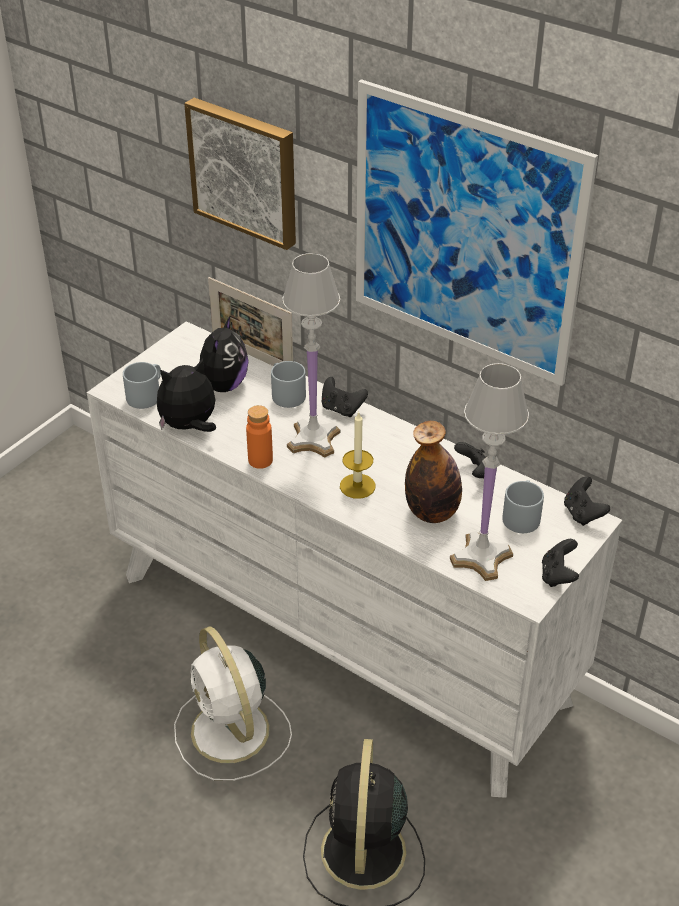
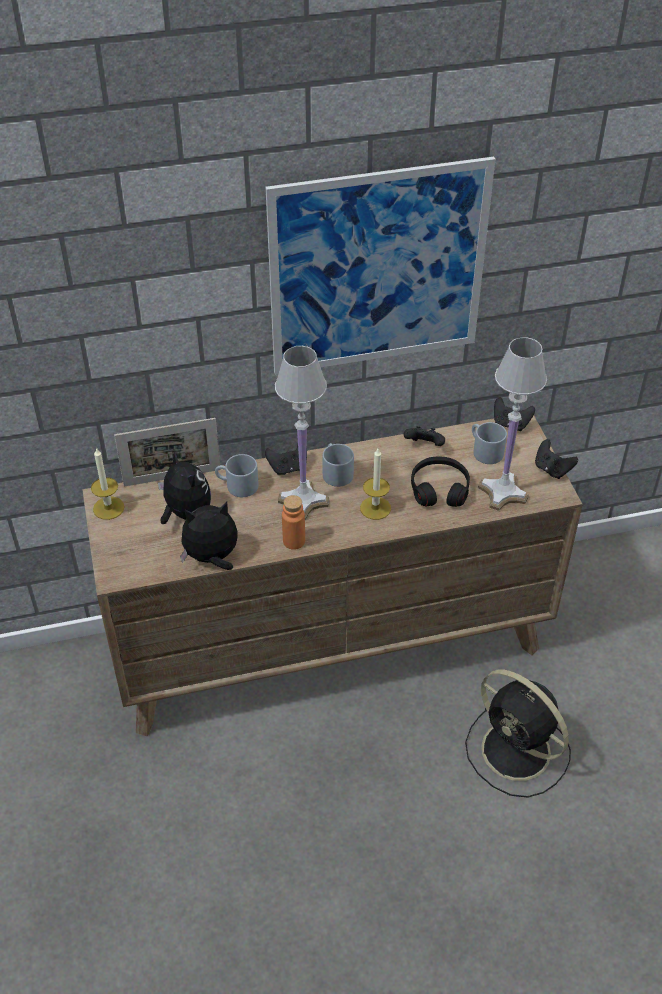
camera: 50 degrees left, 5 degrees up
(146, 394) = (144, 561): grey mug -> grey mug (335, 472)
(181, 344) = (108, 508): none -> candle
(189, 427) = (212, 558): plush toy -> plush toy turned 60 degrees clockwise
(232, 733) = (354, 762): white fan -> none
(245, 171) = (137, 321): picture -> none
(340, 637) = (331, 644): white dresser -> brown dresser
(432, 513) = (439, 489): bottle -> black headphones

